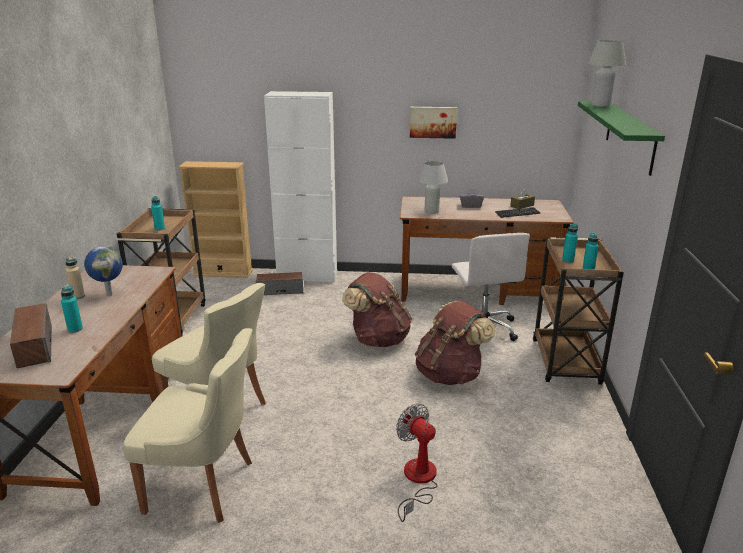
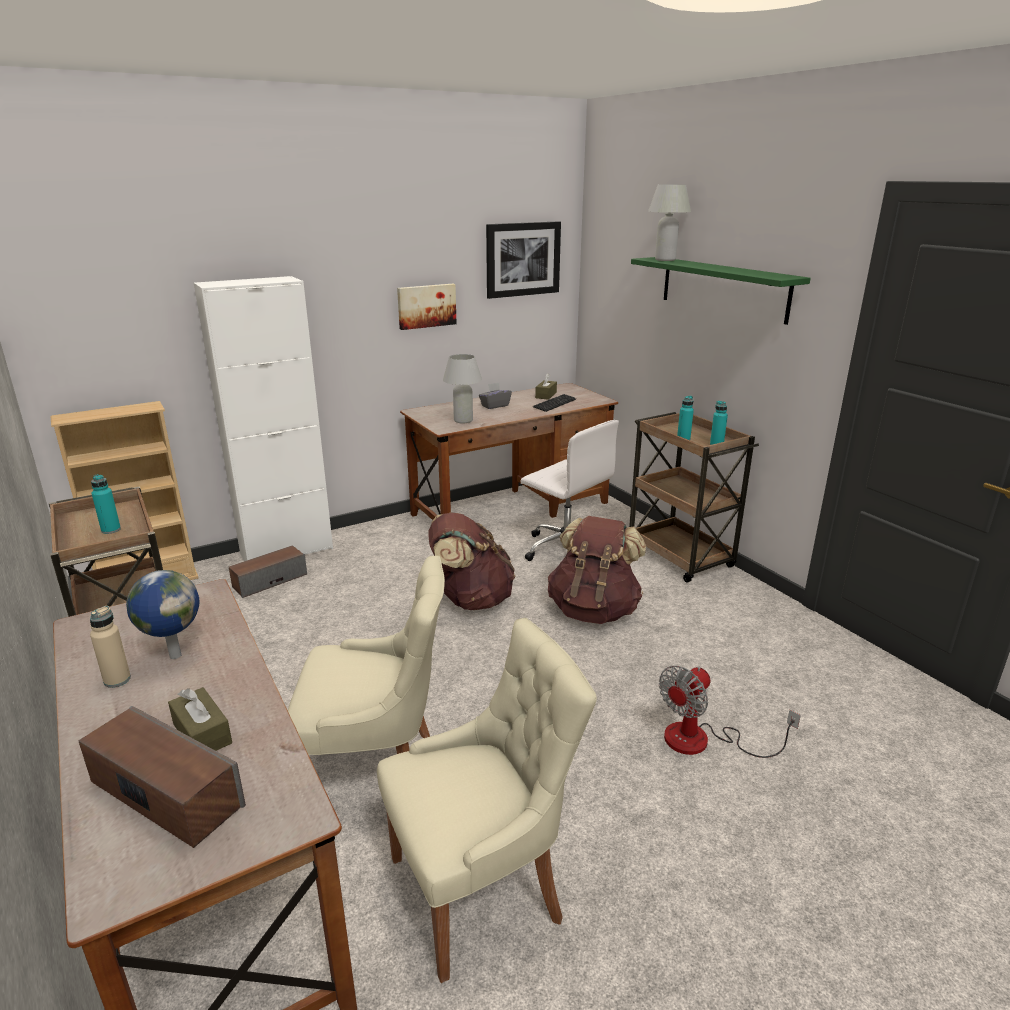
camera: 35 degrees left, 0 degrees up
(75, 329) = (202, 733): turquoise bottle -> brown tissue box
(417, 480) = (703, 741): fan -> fan turned 60 degrees counterclockwise
(522, 93) = (522, 259): none -> picture

